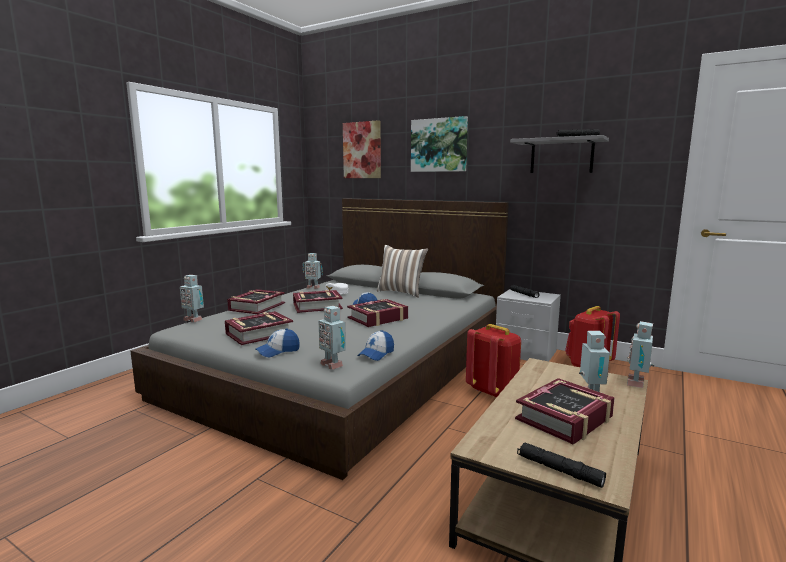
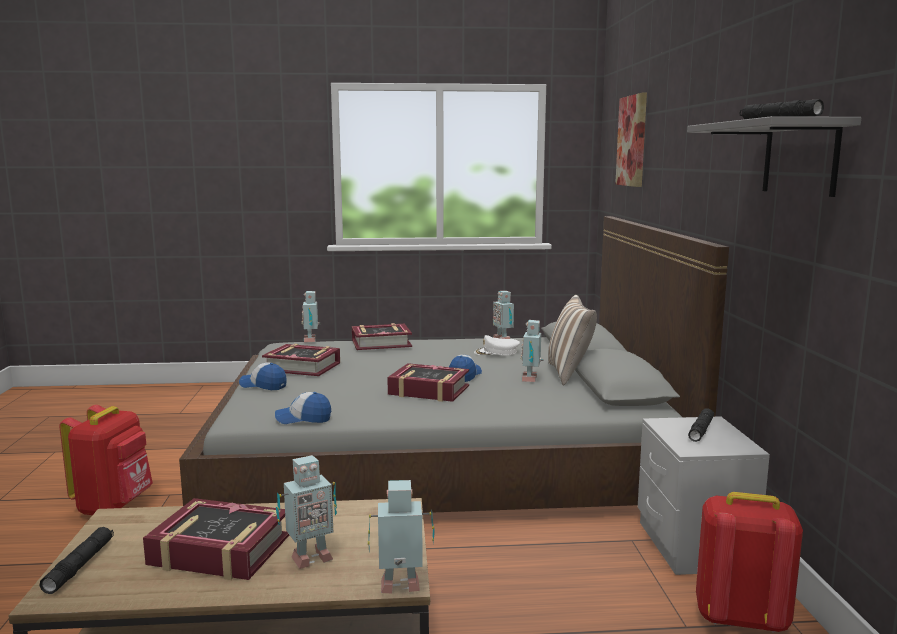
camera: 55 degrees right, 0 degrees up
(317, 306) = (427, 359): book -> none
(332, 364) = (251, 411): toy robot -> toy robot (531, 379)
(439, 145) = (686, 133): picture -> none
(493, 392) = (493, 555): red backpack -> red backpack (114, 506)

